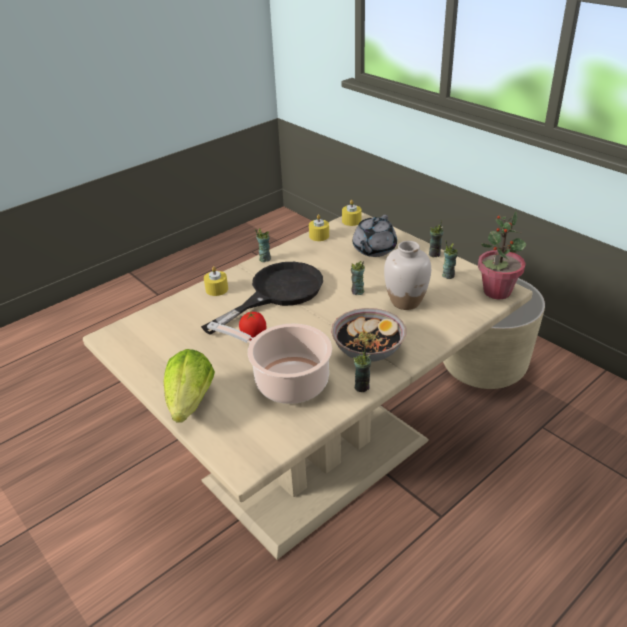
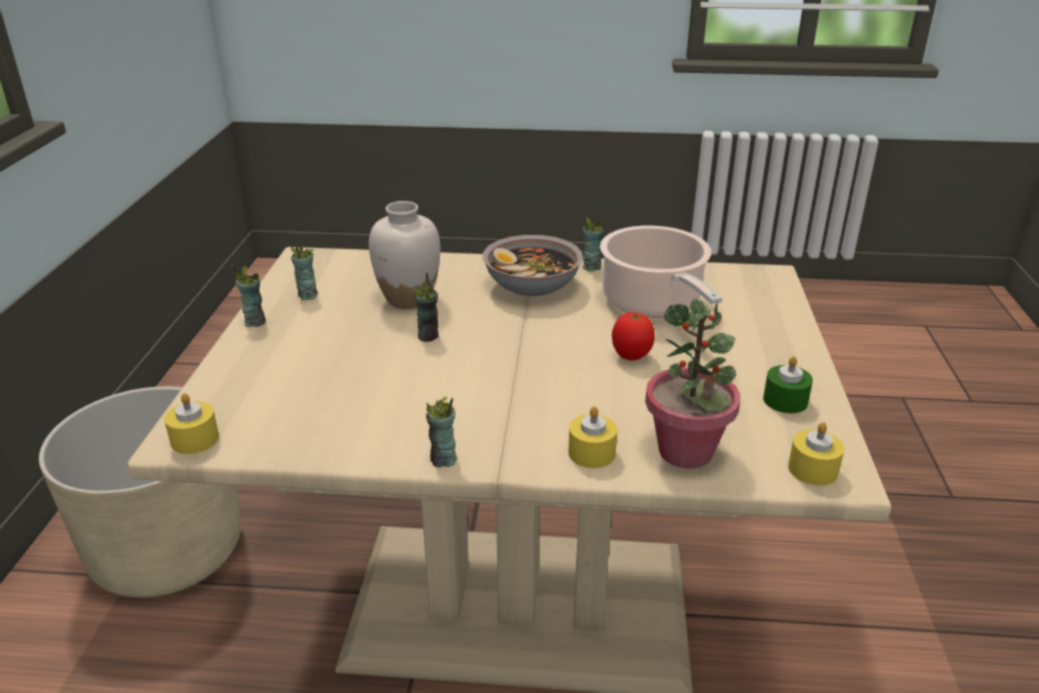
camera: 135 degrees left, 5 degrees down
(157, 359) = (785, 400): none -> green candle
(191, 402) = (780, 336): lettuce -> none
(277, 293) = (519, 393): black frying pan -> none
(319, 236) = (293, 445): yellow candle -> yellow candle (813, 469)
(373, 249) = (291, 372): grey teapot -> none
(496, 291) = (314, 260): potted plant -> potted plant (686, 452)

